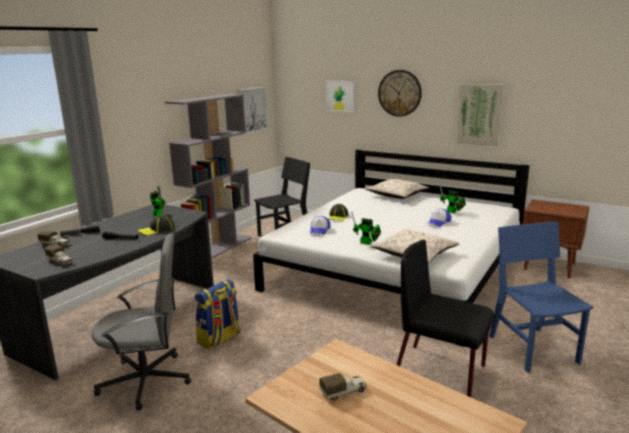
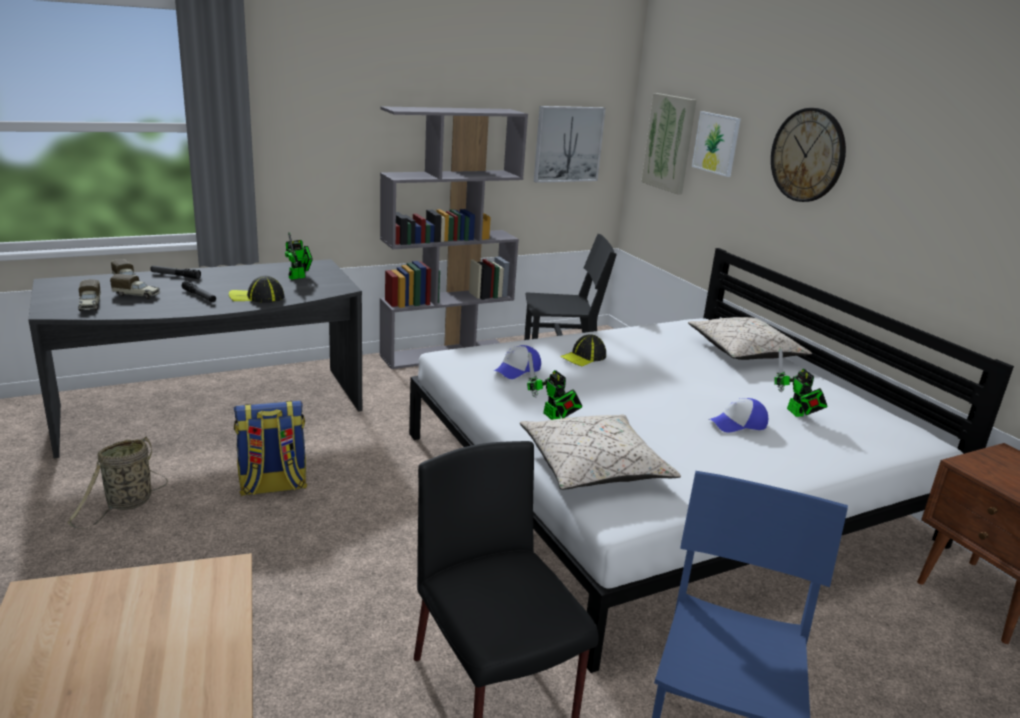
camera: 30 degrees right, 5 degrees up
(147, 381) = (127, 504): grey office chair -> basket
(344, 392) = (115, 643): toy truck -> toy truck (137, 295)
(479, 114) = (941, 229): picture -> picture (669, 143)

